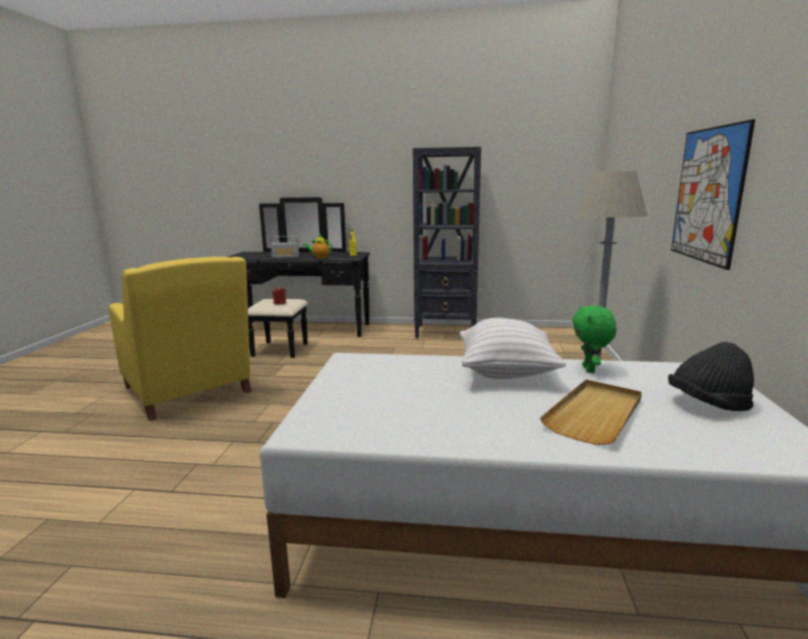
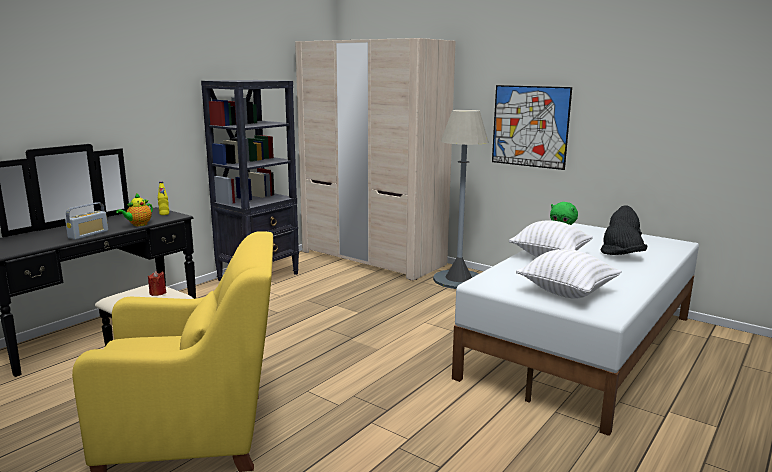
camera: 60 degrees left, 0 degrees up
(367, 399) = (567, 292): none -> white pillow
(566, 351) = (372, 258): none -> beige wardrobe
(595, 414) = (621, 256): beige tray -> black hat

